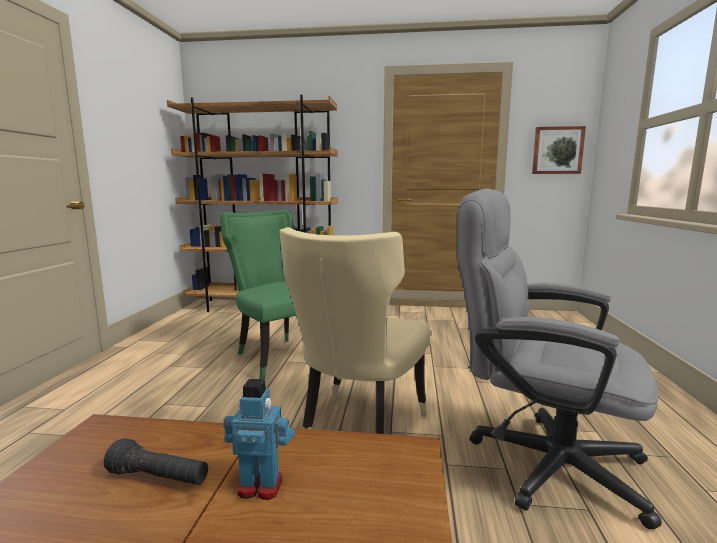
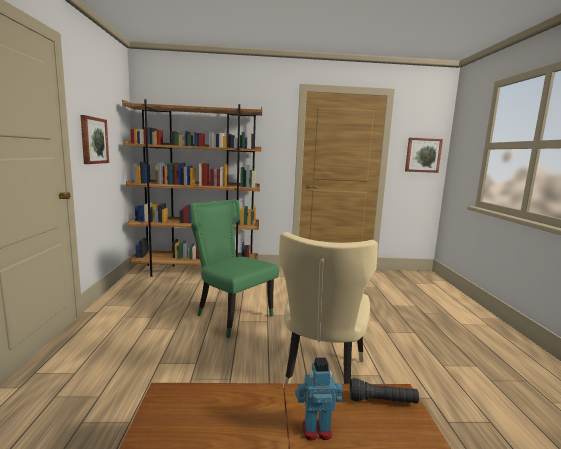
camera: 10 degrees left, 0 degrees up
(125, 145) = (93, 140): none -> picture
(159, 478) = (241, 431): black flashlight -> black flashlight (382, 401)
(539, 460) = (449, 389): grey office chair -> none

